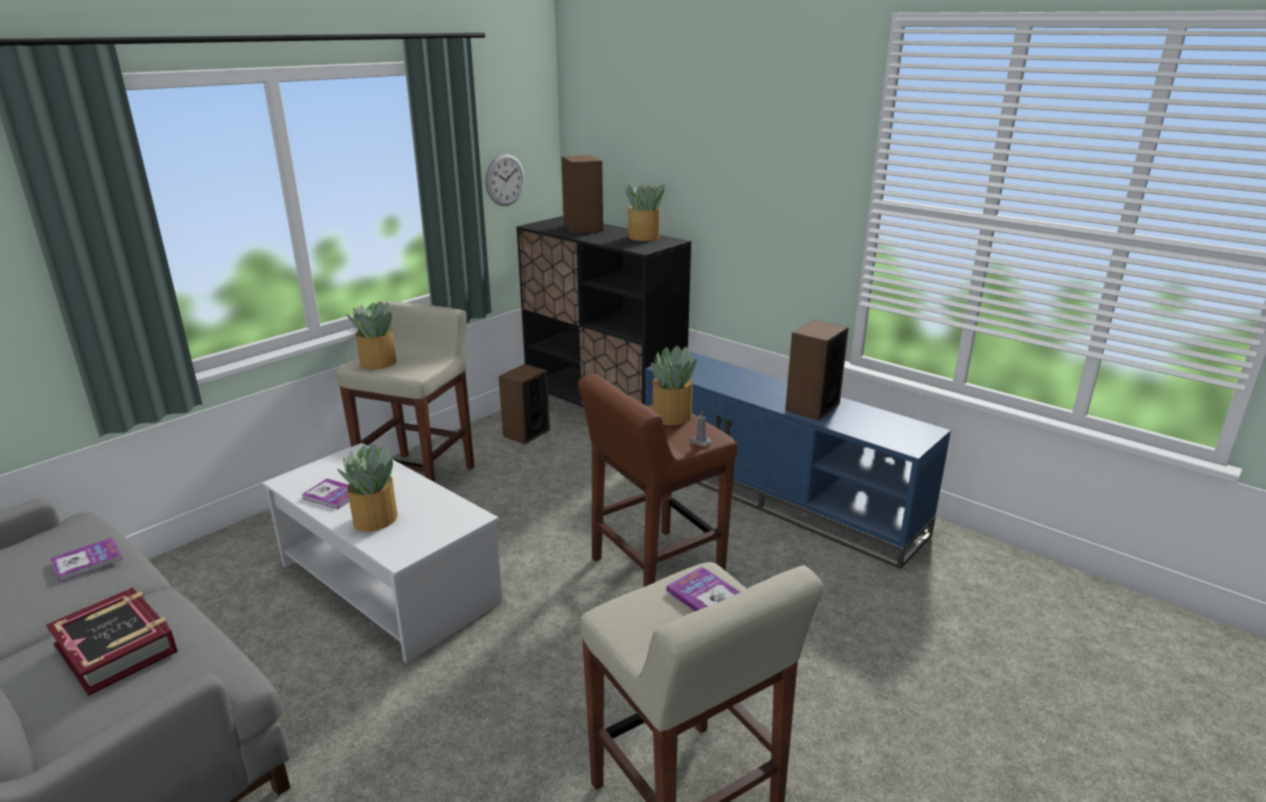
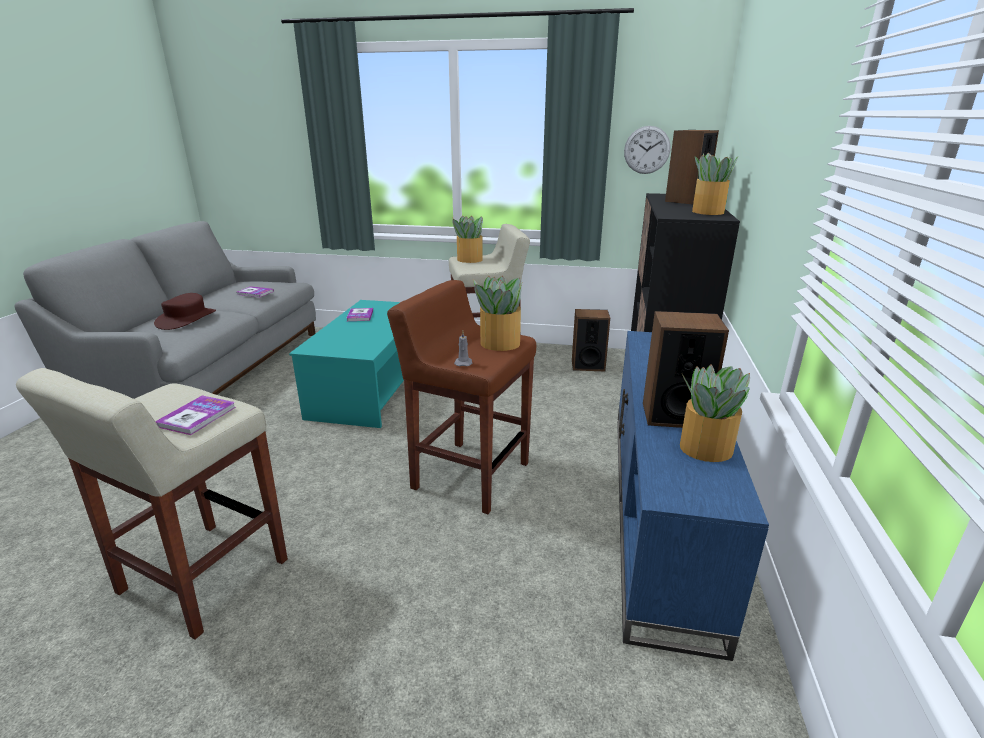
camera: 60 degrees right, 0 degrees up
(117, 648) = (186, 319): book -> brown hat
(374, 519) = (342, 331): potted plant -> potted plant (704, 448)
(388, 582) = (372, 387): white coffee table -> turquoise coffee table

